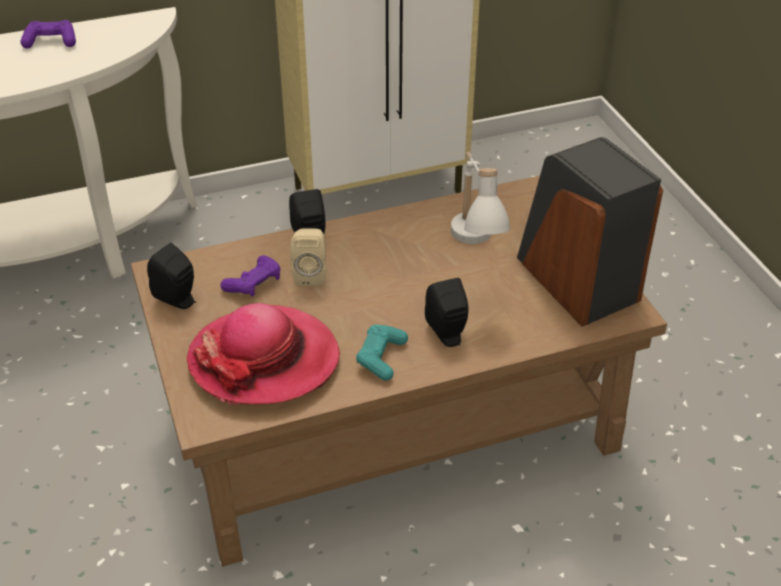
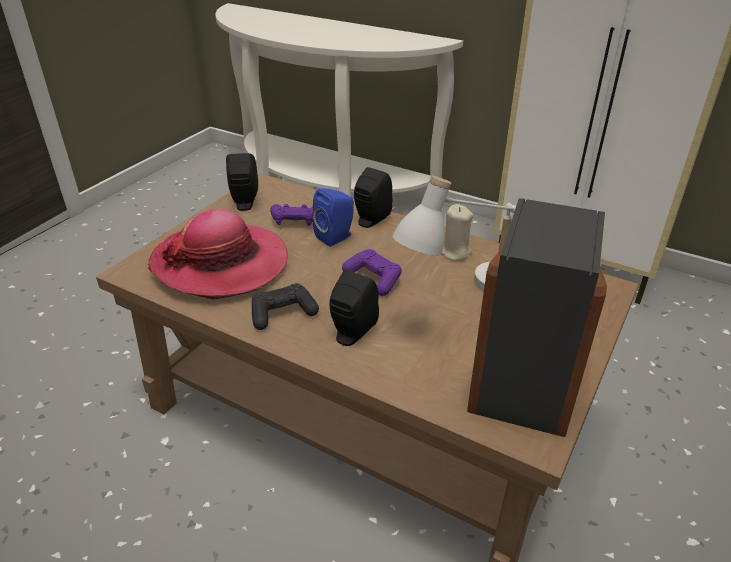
camera: 50 degrees right, 5 degrees down
(51, 42) = (361, 32): purple game controller -> purple game controller (373, 278)
(311, 274) = (336, 237): beige speaker -> blue speaker
(381, 357) = (283, 313): turquoise game controller -> black game controller
(412, 227) = (454, 252): none -> beige candle

